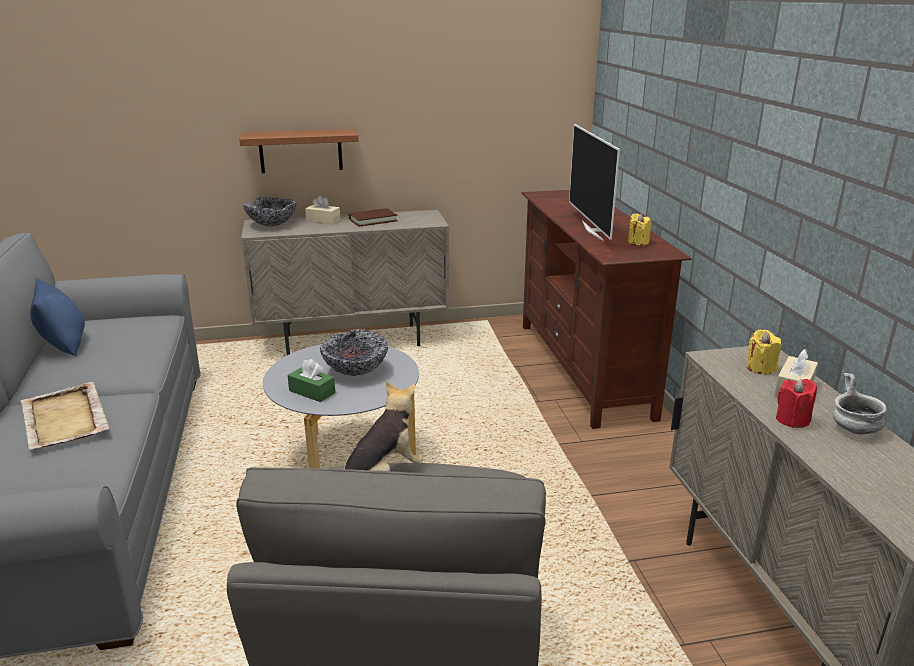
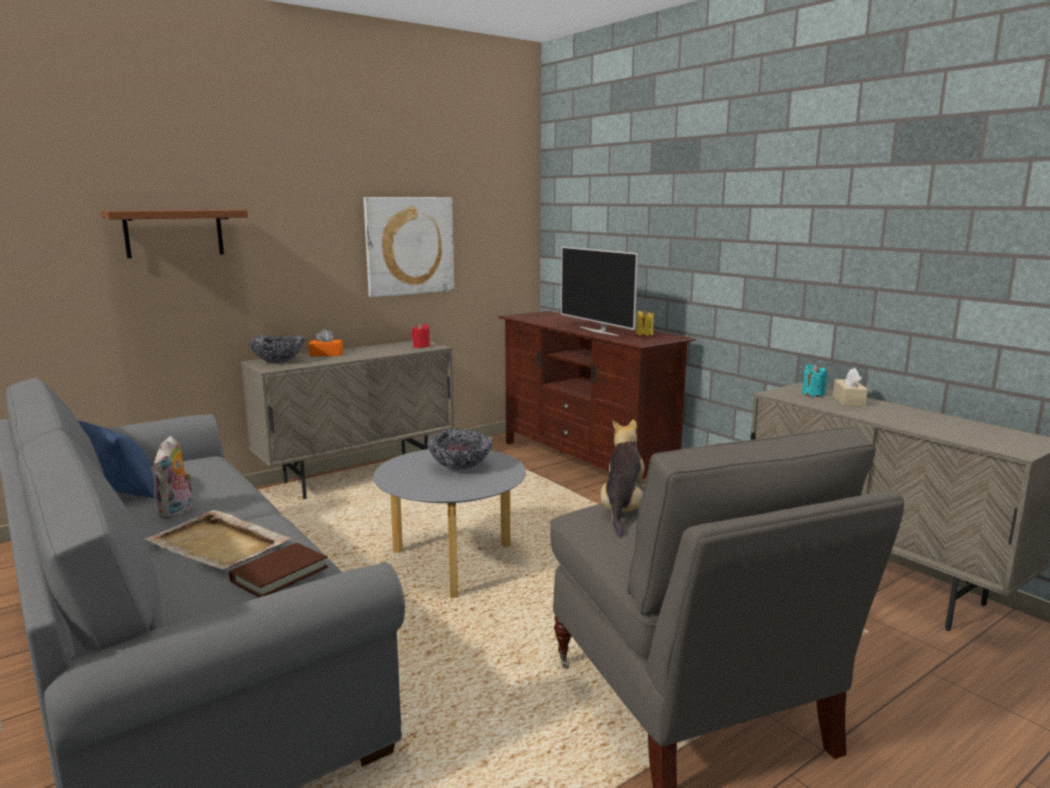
camera: 25 degrees left, 10 degrees down
(78, 374) = (177, 512): none -> plush toy
(300, 151) = (296, 287): brown shelf -> brown shelf (174, 233)
(312, 392) = (440, 486): green tissue box -> none
(323, 220) = (326, 354): beige tissue box -> orange tissue box
(373, 220) = (375, 350): brown book -> brown book (279, 574)
(425, 110) = (409, 246): none -> picture
(760, 368) = (813, 394): yellow candle -> turquoise candle
(792, 420) = (872, 414): red candle -> red candle (421, 346)
(853, 428) = (910, 413): grey bowl -> none

